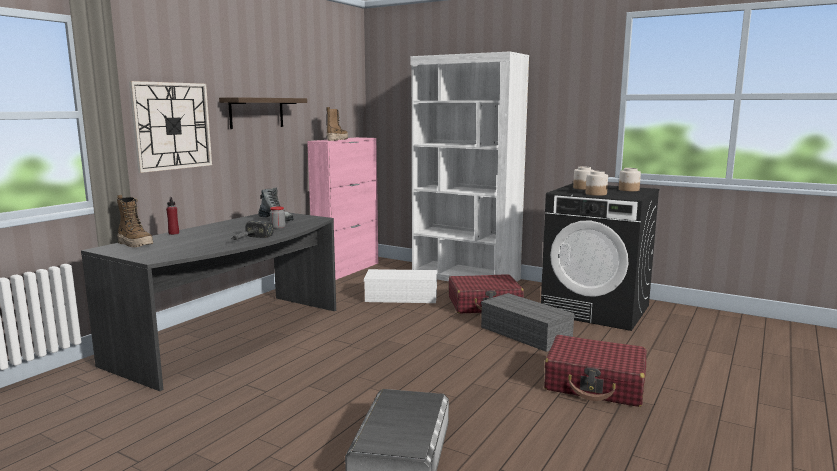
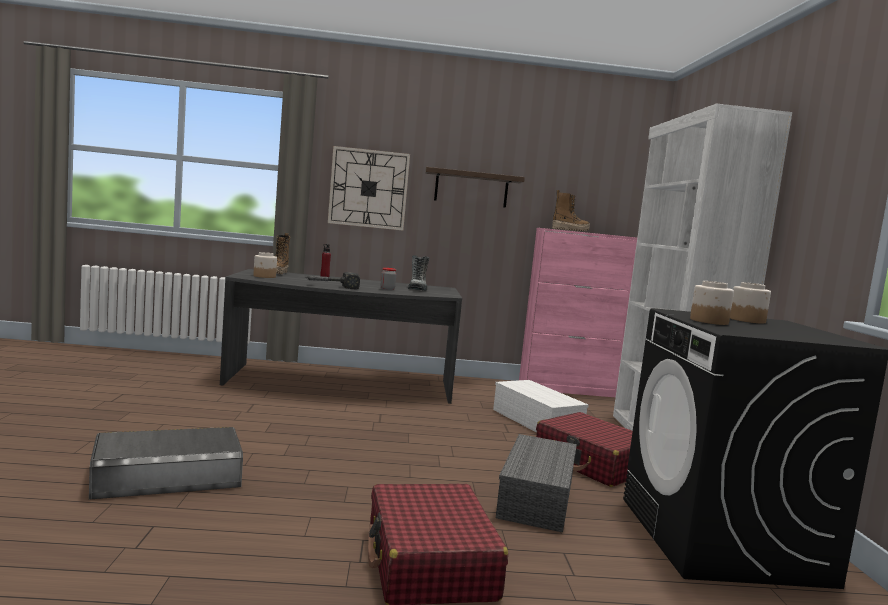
camera: 55 degrees right, 5 degrees down
(629, 190) = (811, 335): jar -> jar (264, 276)

